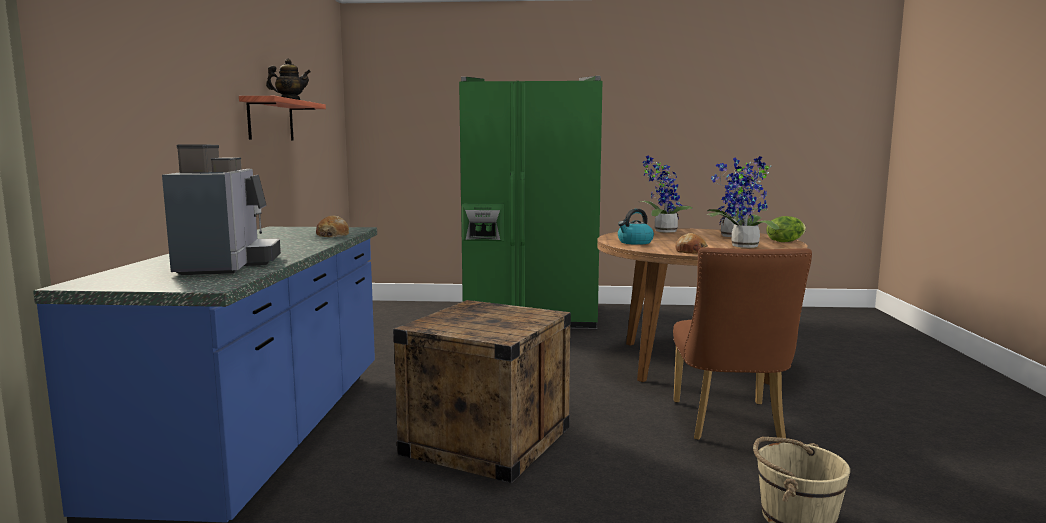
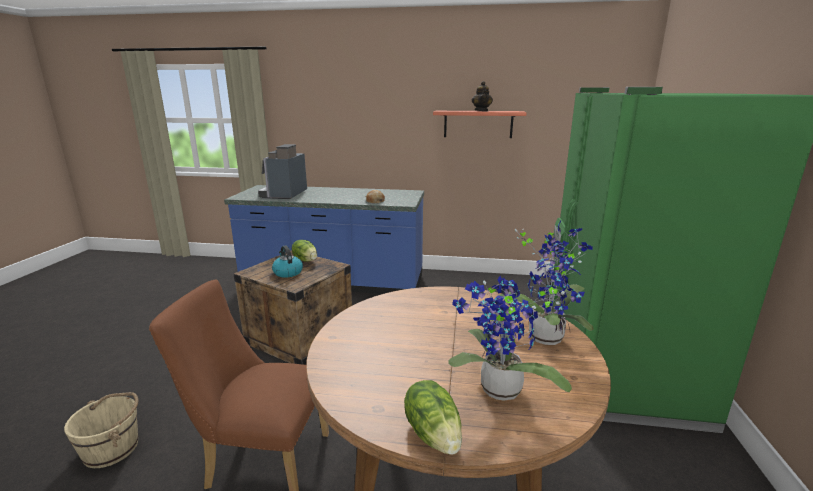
camera: 95 degrees right, 10 degrees up
(227, 265) = (284, 195): coffee machine -> coffee machine turned 105 degrees clockwise
(448, 317) = (306, 260): none -> lettuce
(635, 242) = (432, 302): kettle -> kettle (287, 272)
(691, 251) = (357, 324): bread -> none
(742, 247) = (383, 369): potted plant -> none

